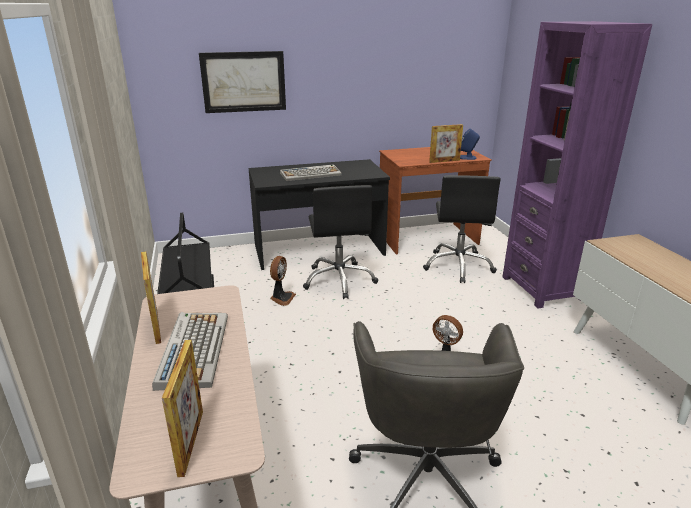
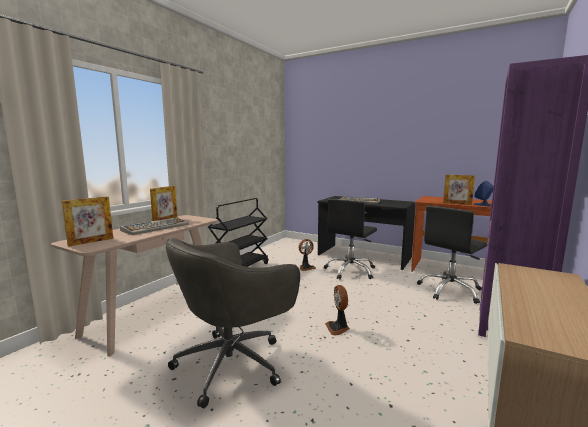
camera: 45 degrees right, 15 degrees down
(243, 82) = (338, 145): picture -> none

